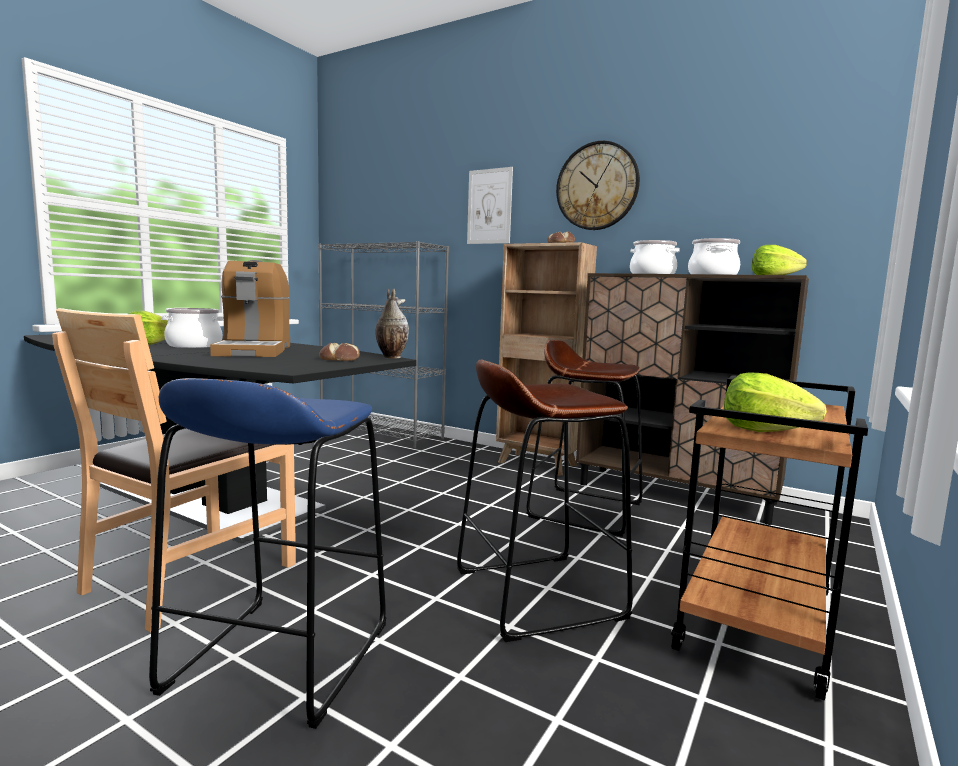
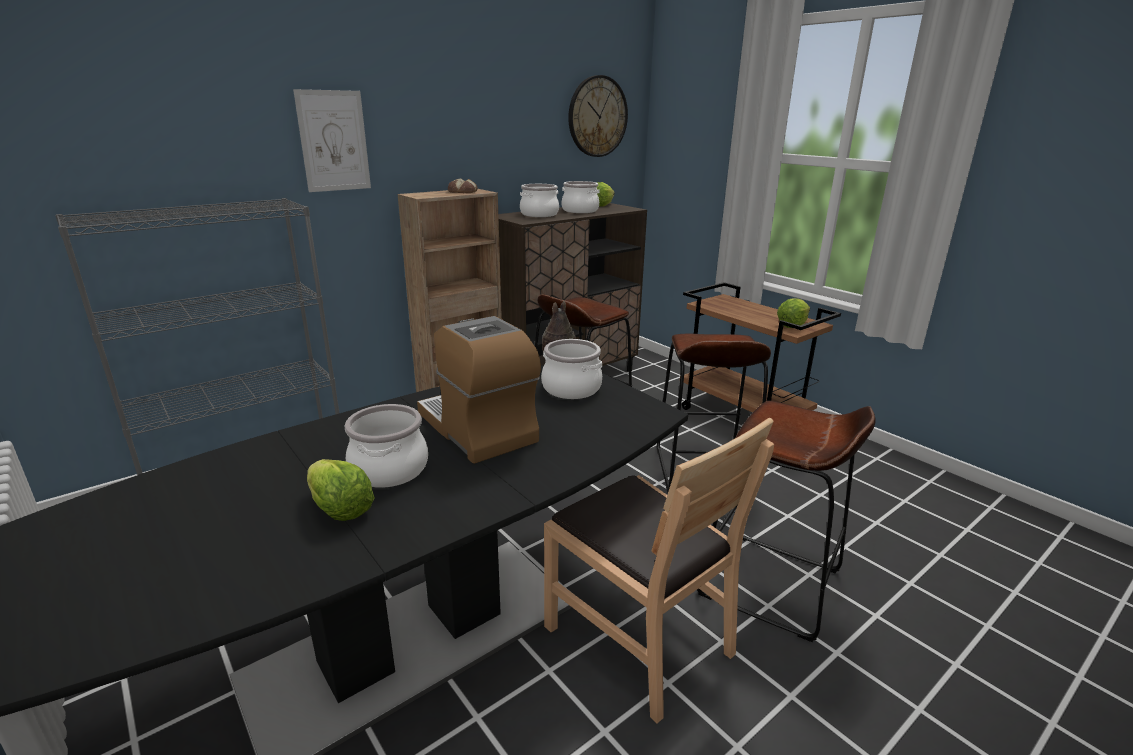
camera: 70 degrees left, 15 degrees up
(254, 351) = (477, 428): coffee machine -> coffee machine turned 135 degrees counterclockwise
(279, 657) = (770, 583): blue stool -> brown stool
(340, 359) = (571, 389): bread -> cooking pot
(597, 186) = (460, 123): wall clock -> wall clock (597, 116)

